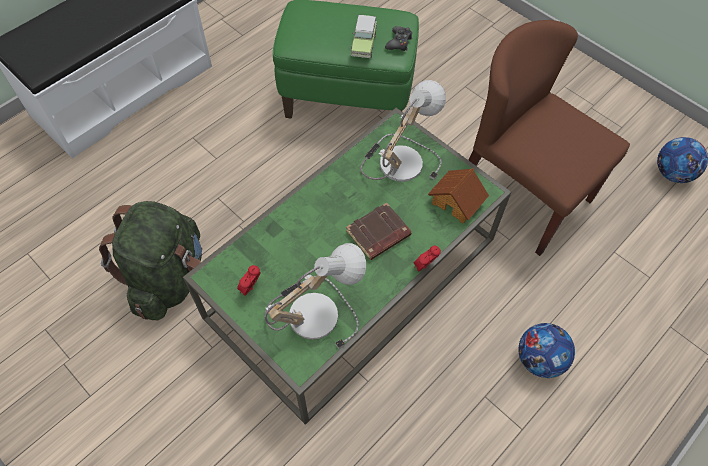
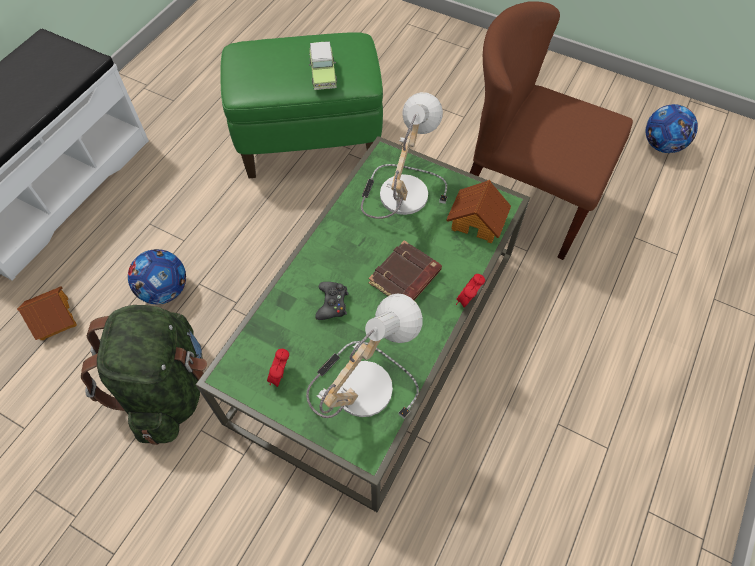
camera: 15 degrees left, 0 degrees up
(95, 197) = (53, 318): none -> toy house
(399, 42) = (361, 65): black game controller -> black game controller (332, 303)
(539, 359) = (599, 368): football -> football (165, 290)

